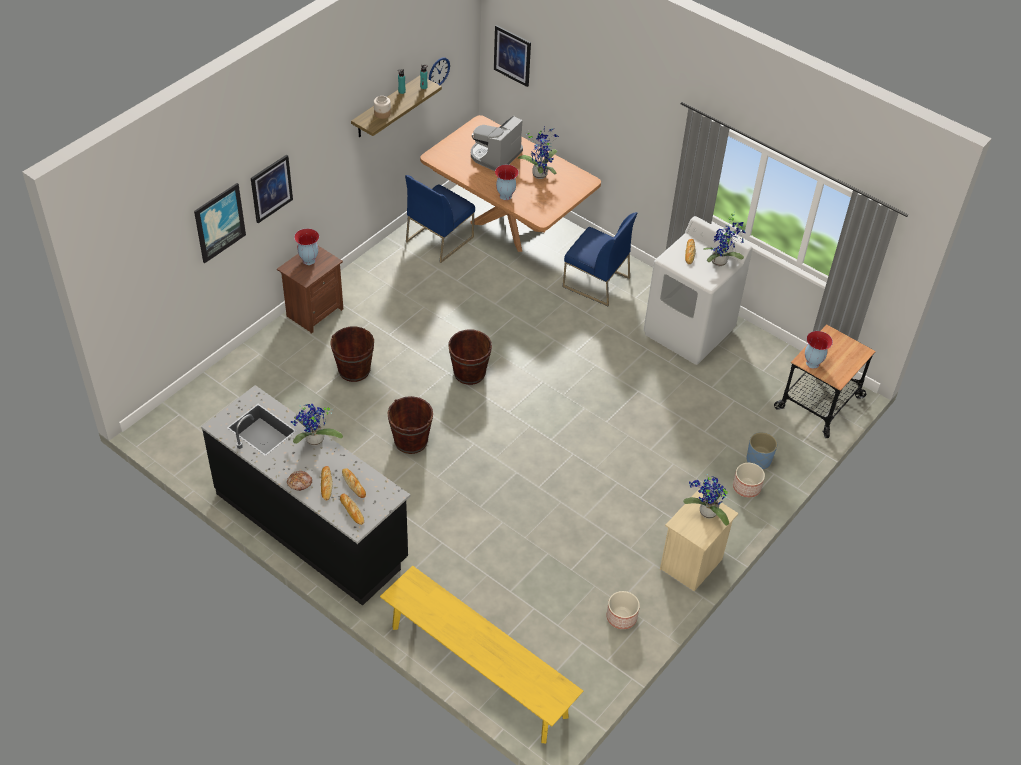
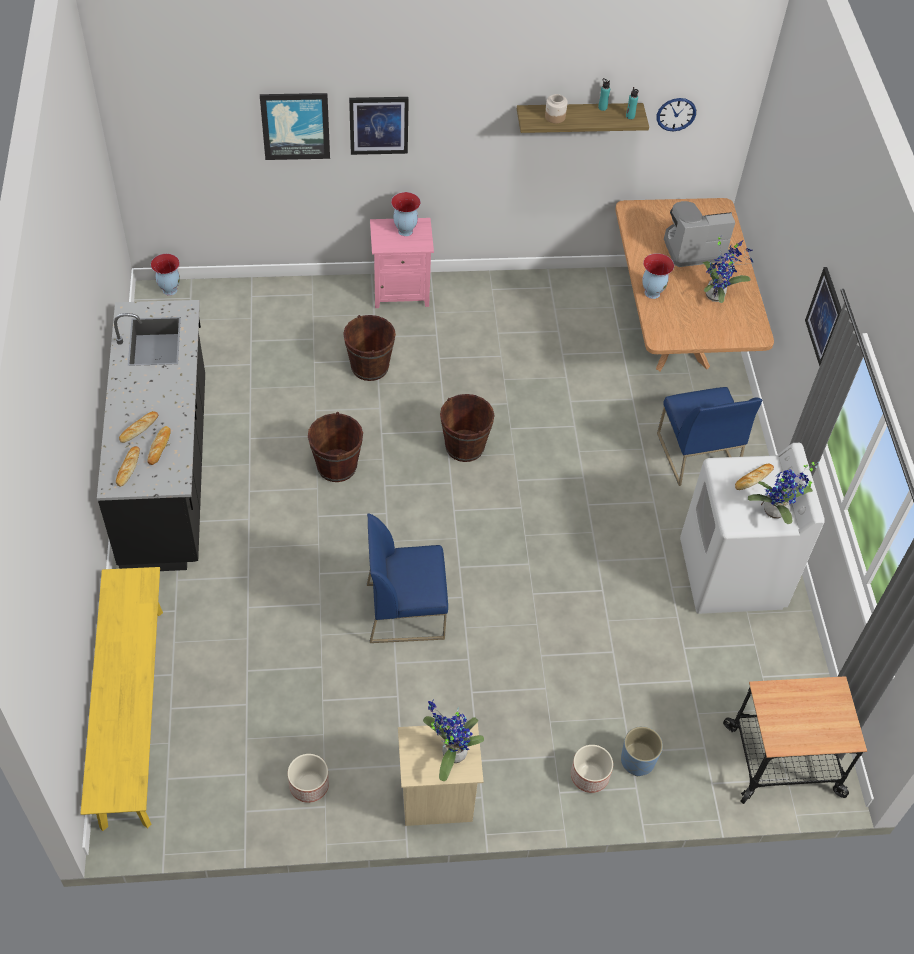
camera: 45 degrees right, 5 degrees up
(300, 483) = (121, 410): bread -> none
(314, 312) = (400, 291): brown nightstand -> pink nightstand
(314, 441) = (178, 384): potted plant -> none
(439, 239) = (595, 304): blue chair -> blue chair (406, 610)
(512, 55) = (770, 142): picture -> picture (825, 317)
(812, 363) = (771, 703): vase -> vase (169, 290)

